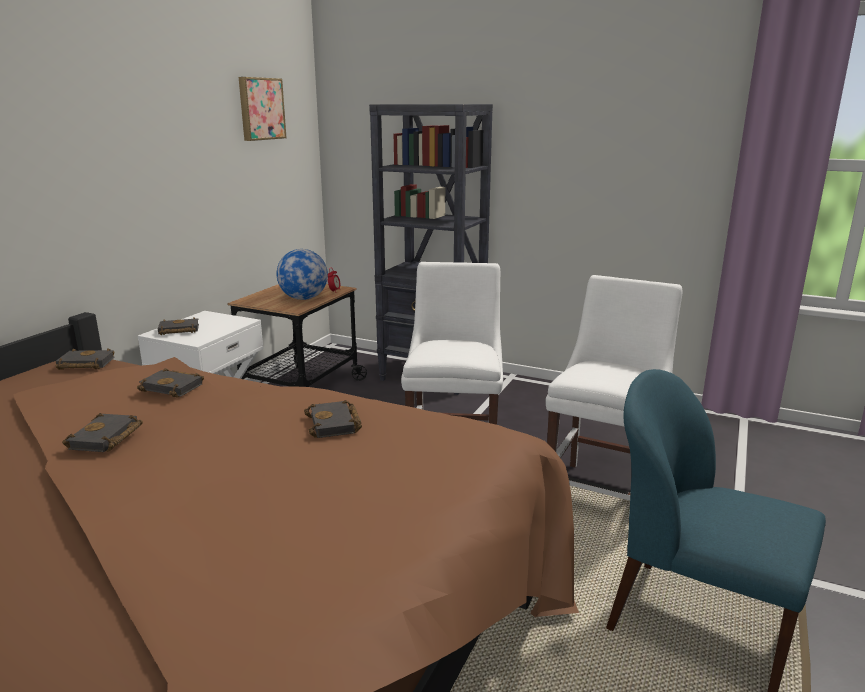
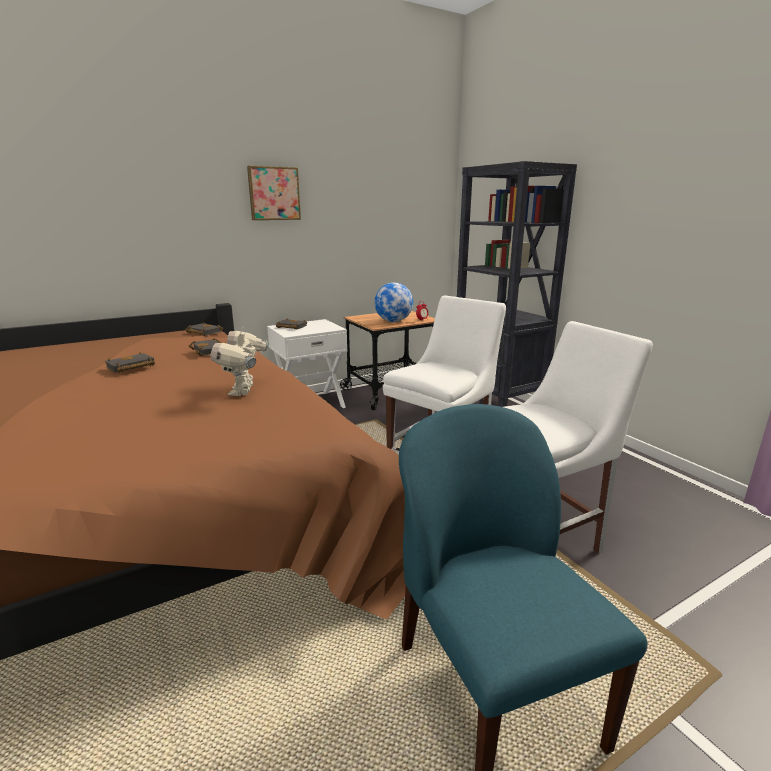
camera: 35 degrees right, 0 degrees up
(260, 109) = (397, 176): picture -> picture (273, 193)
(335, 424) = (244, 391): black book -> toy robot

